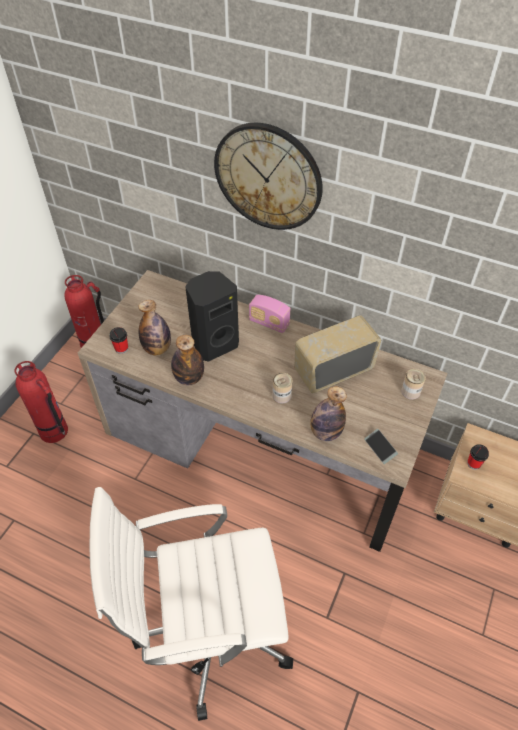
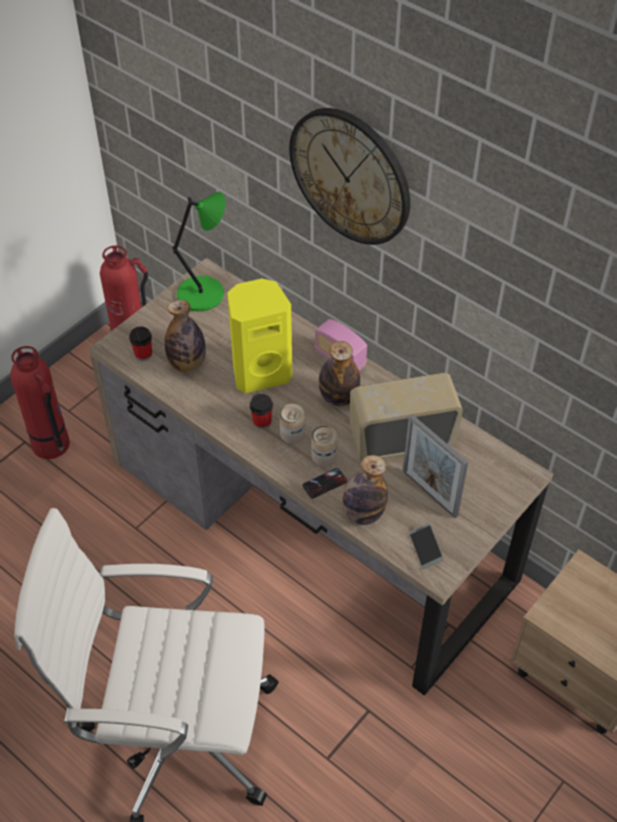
camera: 15 degrees right, 0 degrees up
(153, 295) = (203, 294): none -> green table lamp
(189, 378) = (215, 409): bottle -> bottle (338, 397)
(214, 343) = (260, 372): black speaker -> yellow speaker
(289, 416) = (324, 483): none -> phone
(368, 406) = (429, 493): none -> picture frame
(410, 391) = (493, 487): can -> can (292, 433)
(473, 463) = (565, 603): cup -> cup (262, 422)

